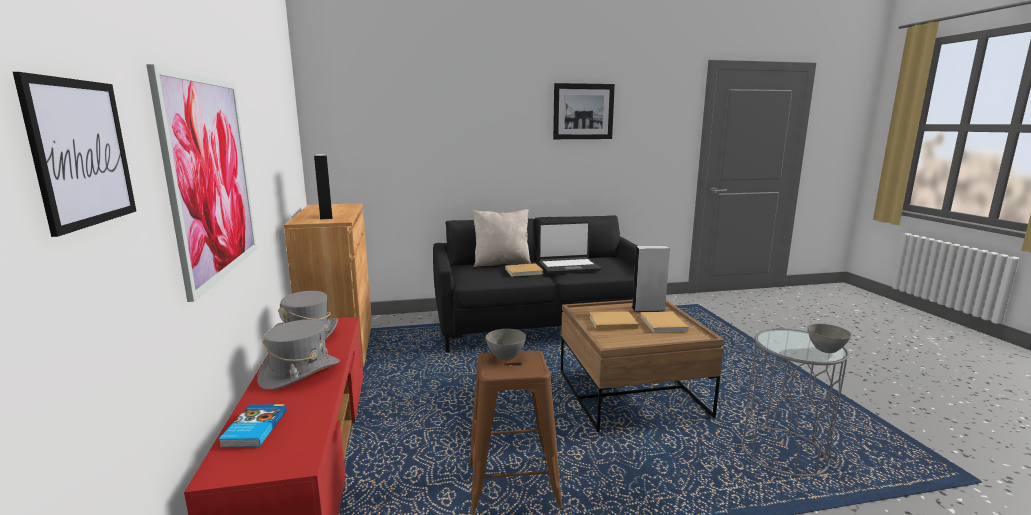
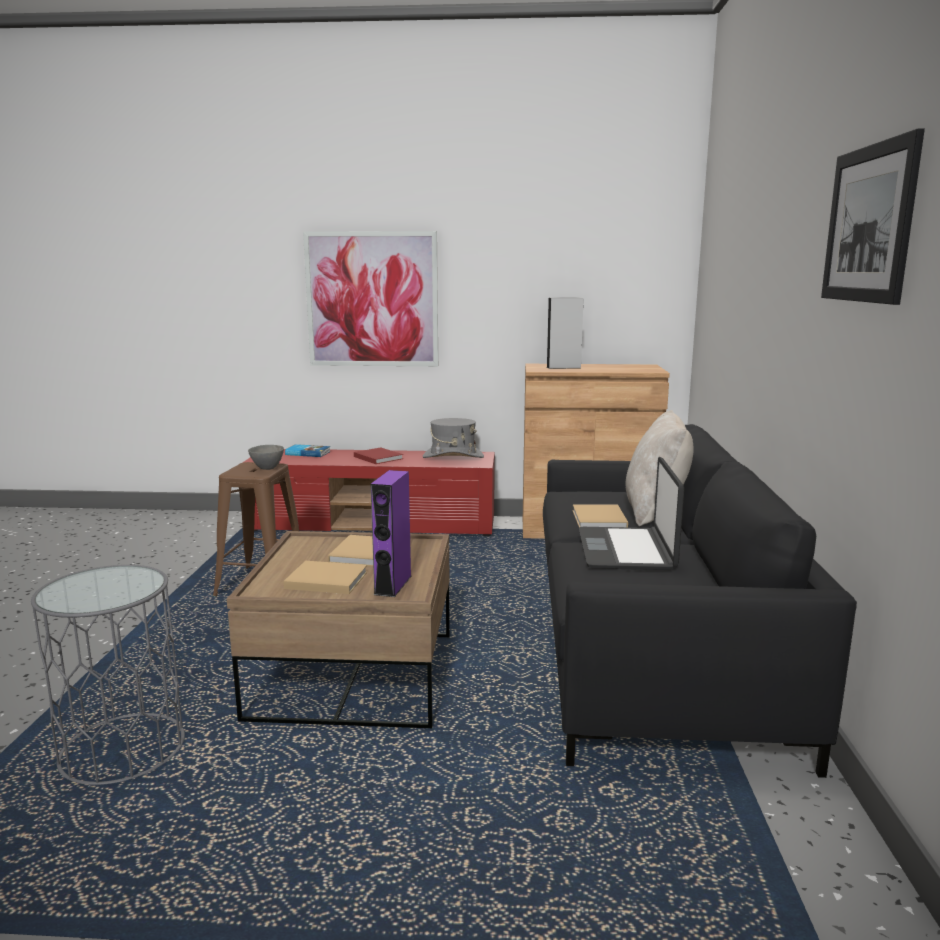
camera: 105 degrees right, 0 degrees up
(81, 153) = (237, 275): picture -> none
(300, 373) = (377, 457): grey hat -> red book
(648, 309) = (393, 585): grey speaker -> purple speaker
(826, 350) = (62, 593): grey bowl -> none

